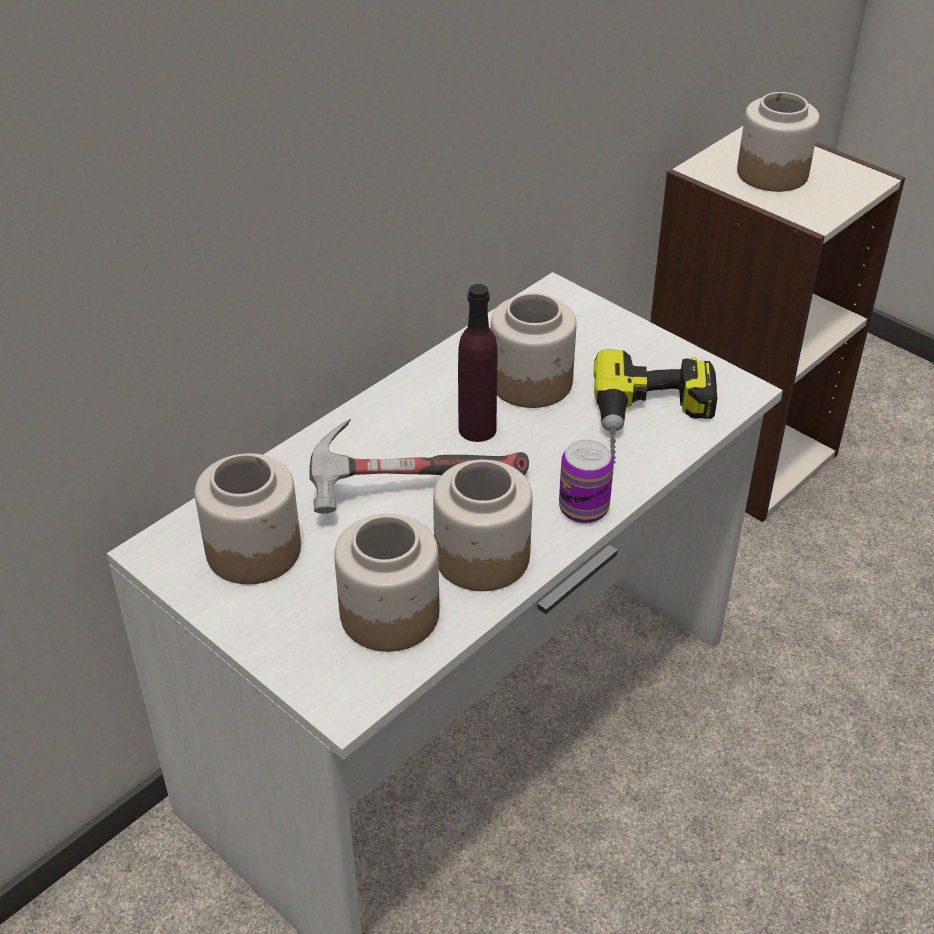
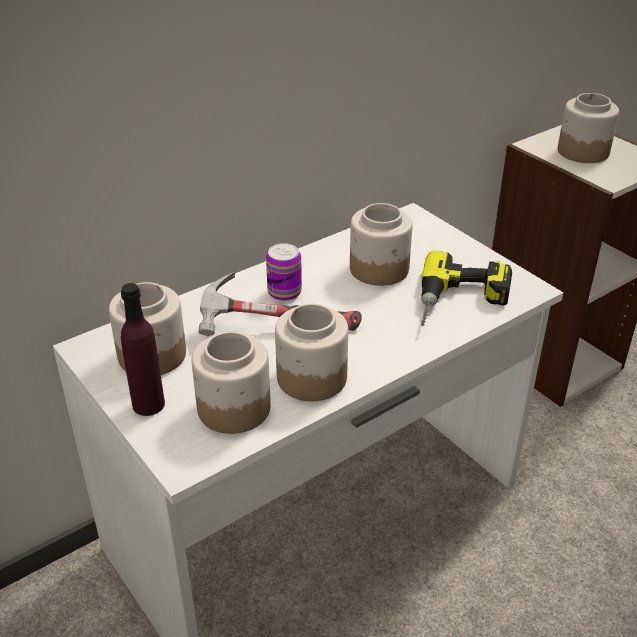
camera: 10 degrees right, 5 degrees down
(477, 429) = (332, 295): purple bottle -> purple bottle (148, 404)
(583, 508) = (395, 354): can -> can (284, 292)

